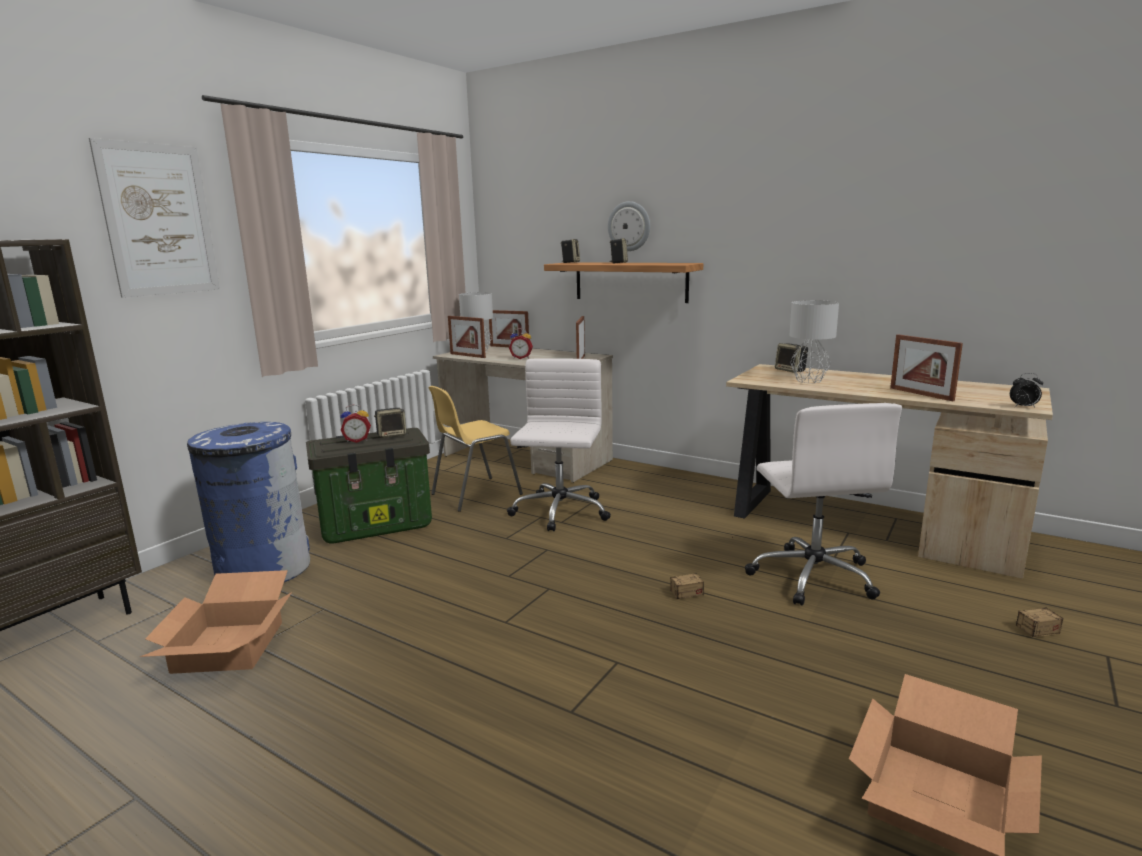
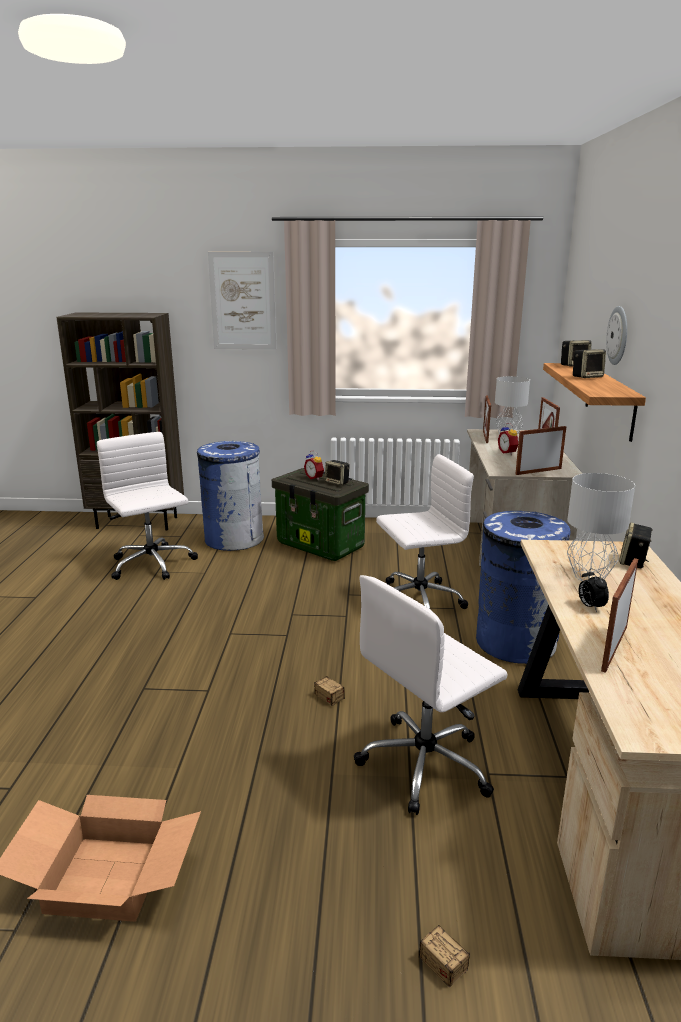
camera: 60 degrees right, 5 degrees up
(227, 646) = (152, 565): cardboard box -> white office chair
(475, 494) = (409, 558): yellow chair -> none
(667, 498) = (515, 642): none -> blue trash can
(1023, 407) = (637, 727): alarm clock -> alarm clock (590, 606)

